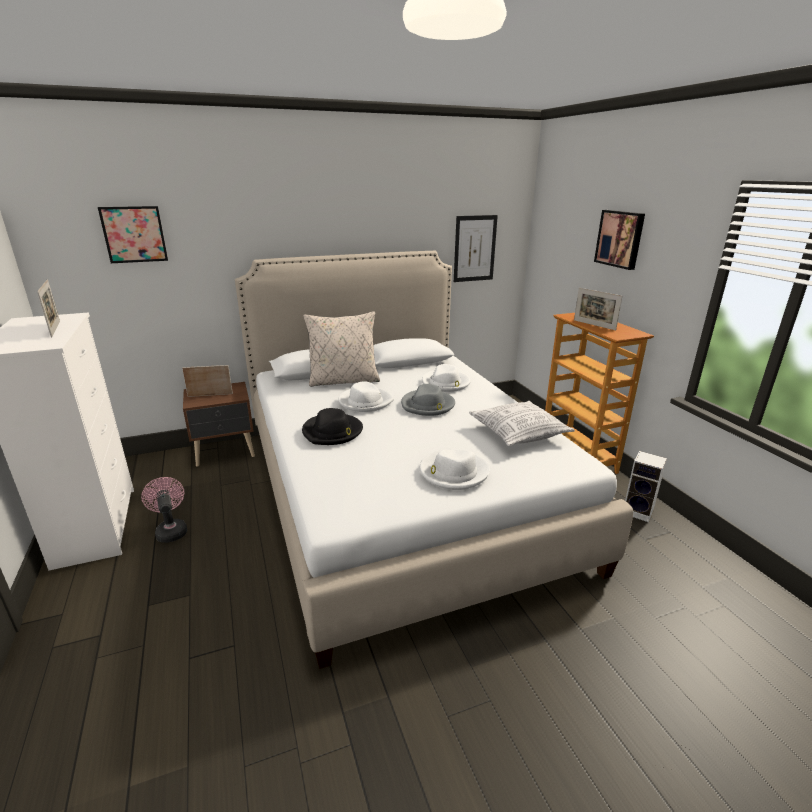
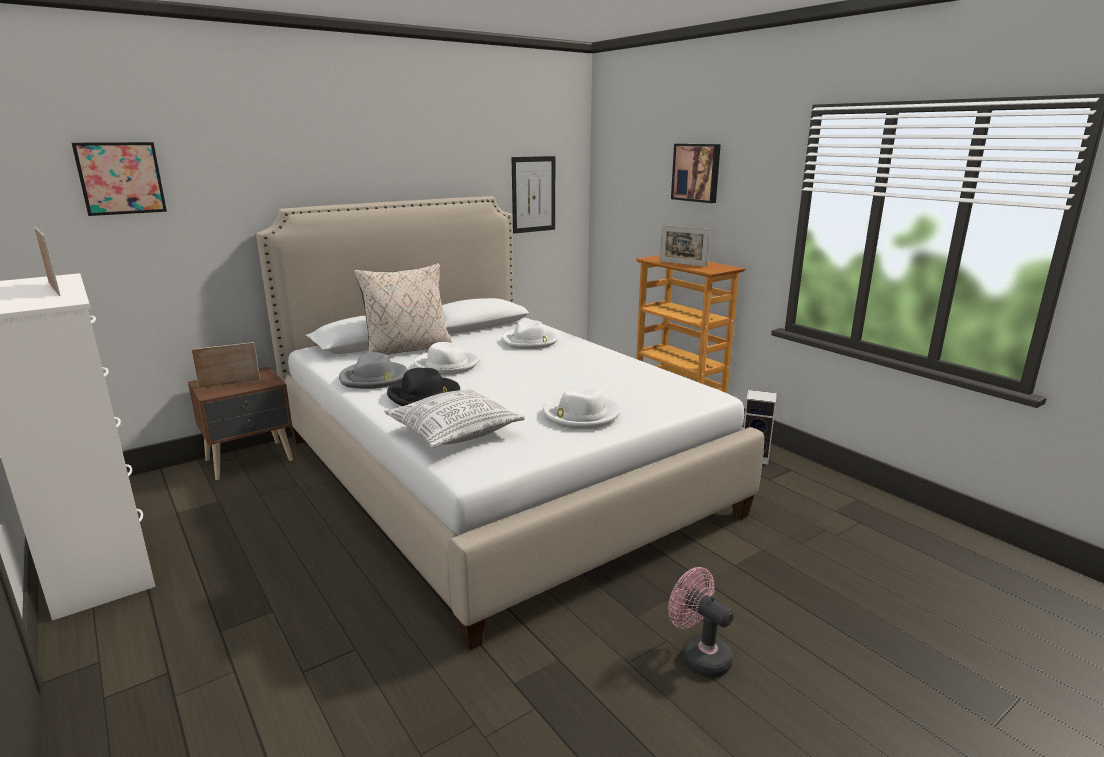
camera: 15 degrees left, 5 degrees down
(171, 530) = (213, 551): pink fan -> pink fan (698, 655)
(428, 405) = (521, 362): grey hat -> grey hat (374, 378)
(518, 433) = (632, 377): pillow -> pillow (455, 432)

